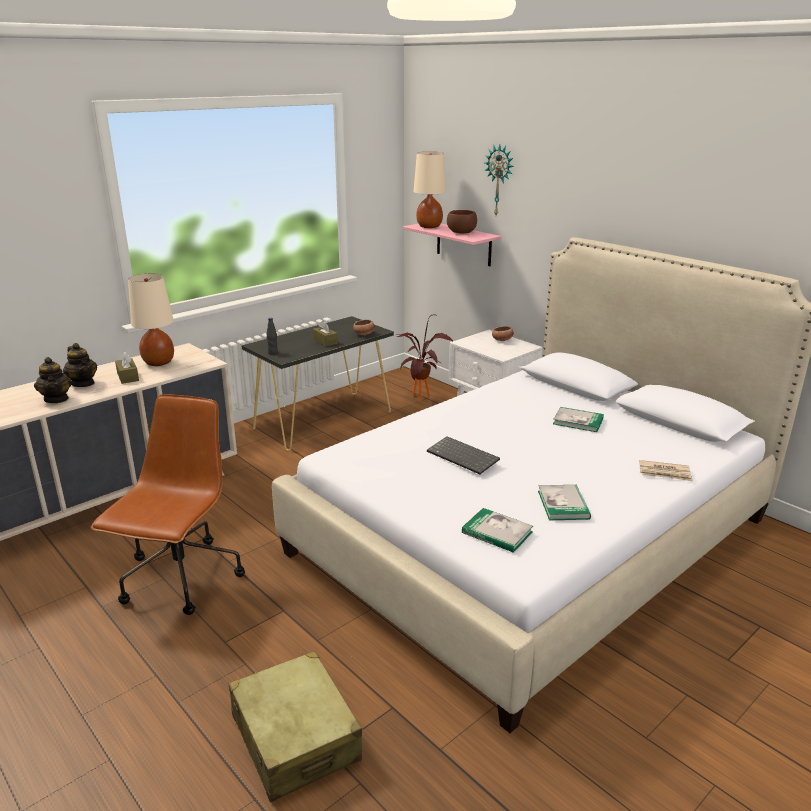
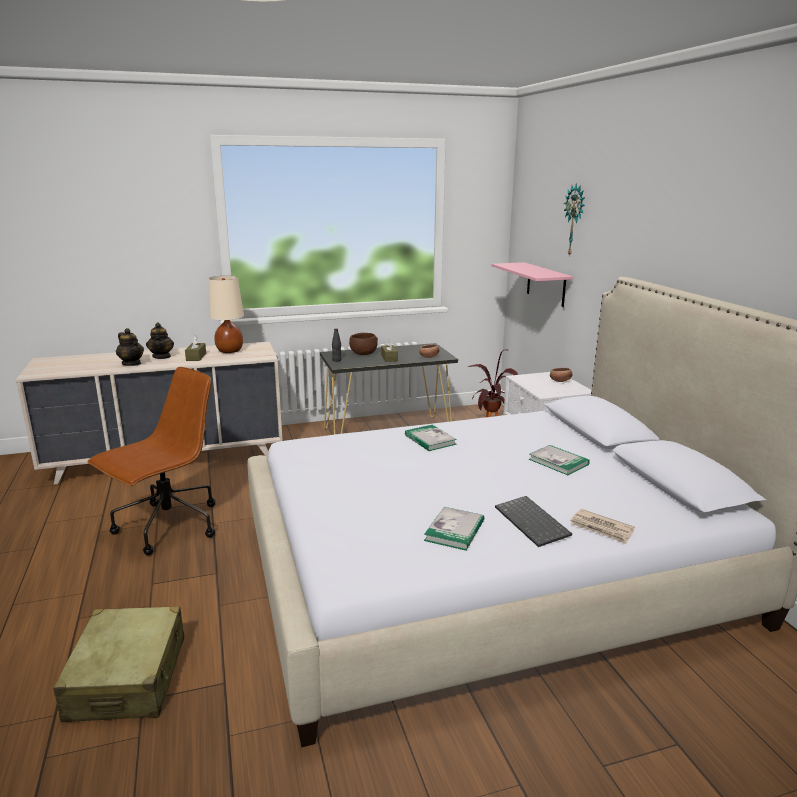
camera: 25 degrees right, 5 degrees down
(56, 399) = (132, 363): teapot -> teapot turned 45 degrees counterclockwise
(429, 226) = (515, 265): beige table lamp -> none
(461, 232) = (537, 271): brown bowl -> brown bowl (363, 353)
(464, 456) = (405, 468): keyboard -> keyboard (533, 522)
(497, 532) = (360, 538): book -> book (430, 440)

